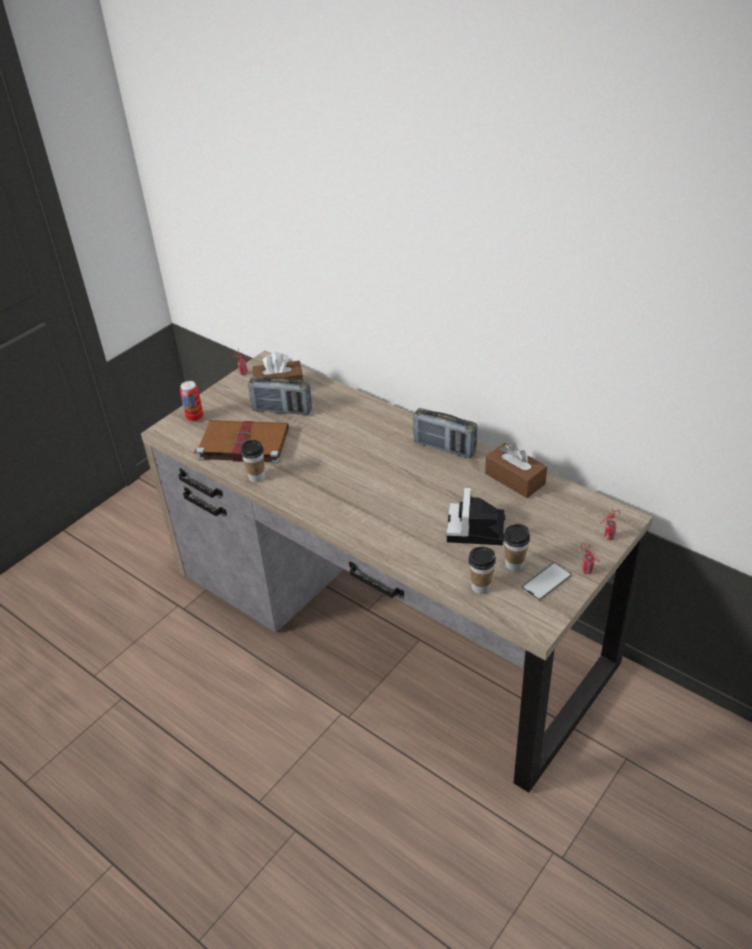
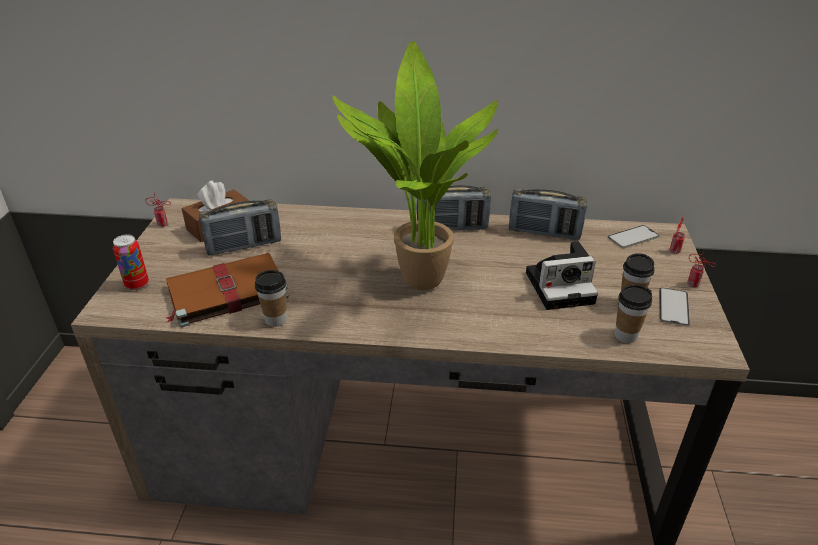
camera: 35 degrees left, 5 degrees down
(373, 482) = (415, 280): none -> potted plant
(476, 530) = (561, 286): camera -> camera turned 75 degrees counterclockwise
(515, 479) = (544, 232): brown tissue box -> radio
(587, 511) = (633, 237): none -> phone

